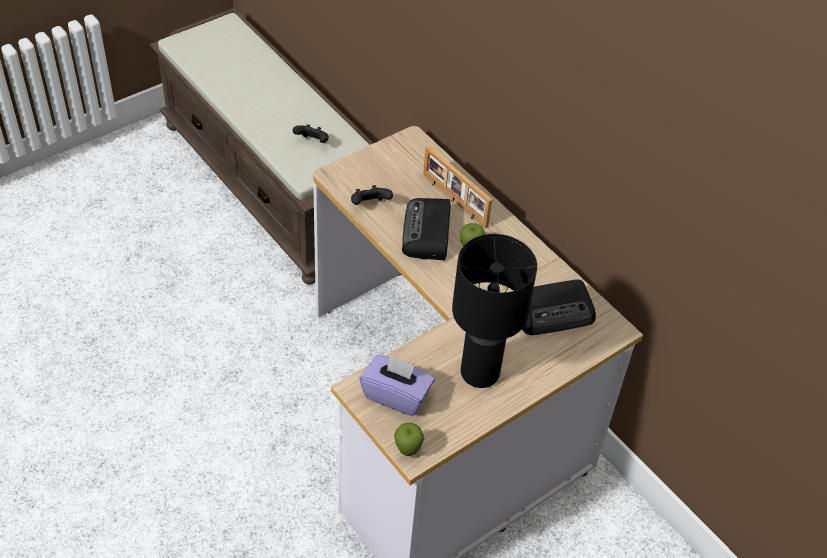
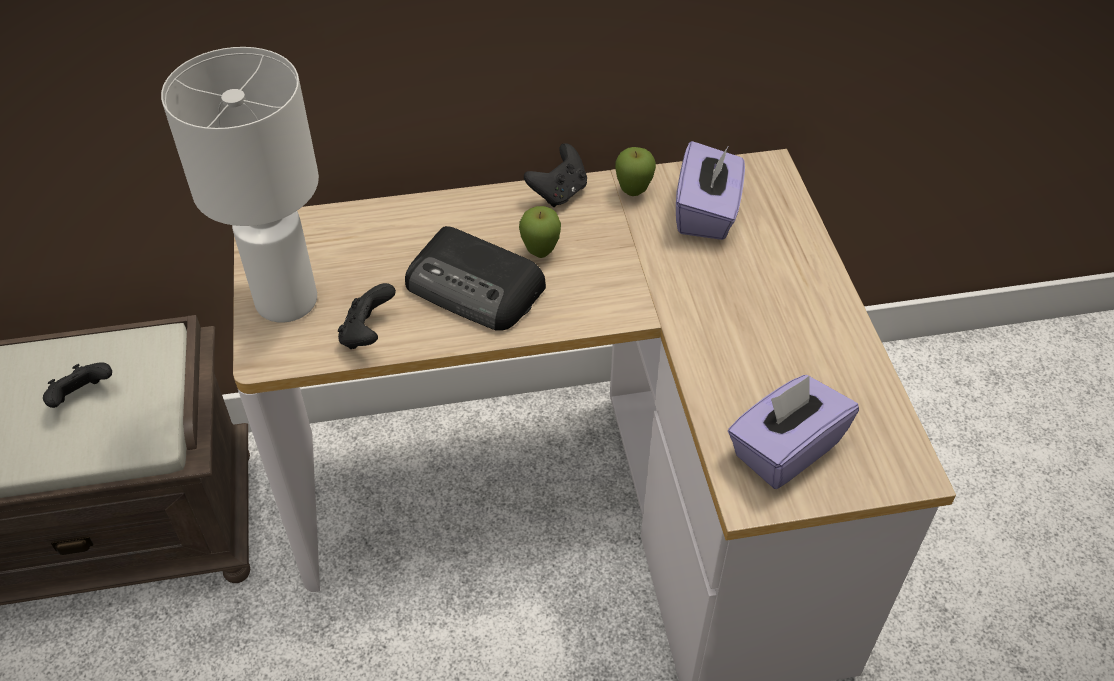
camera: 60 degrees left, 0 degrees up
(370, 167) = (284, 302): none -> white table lamp
(407, 451) = (900, 476): apple -> apple (633, 192)
(454, 201) = (430, 233): picture frame -> none
(480, 372) = (781, 332): black table lamp -> none
(523, 241) = (559, 193): none -> black game controller
(554, 312) = (707, 213): radio -> purple tissue box

